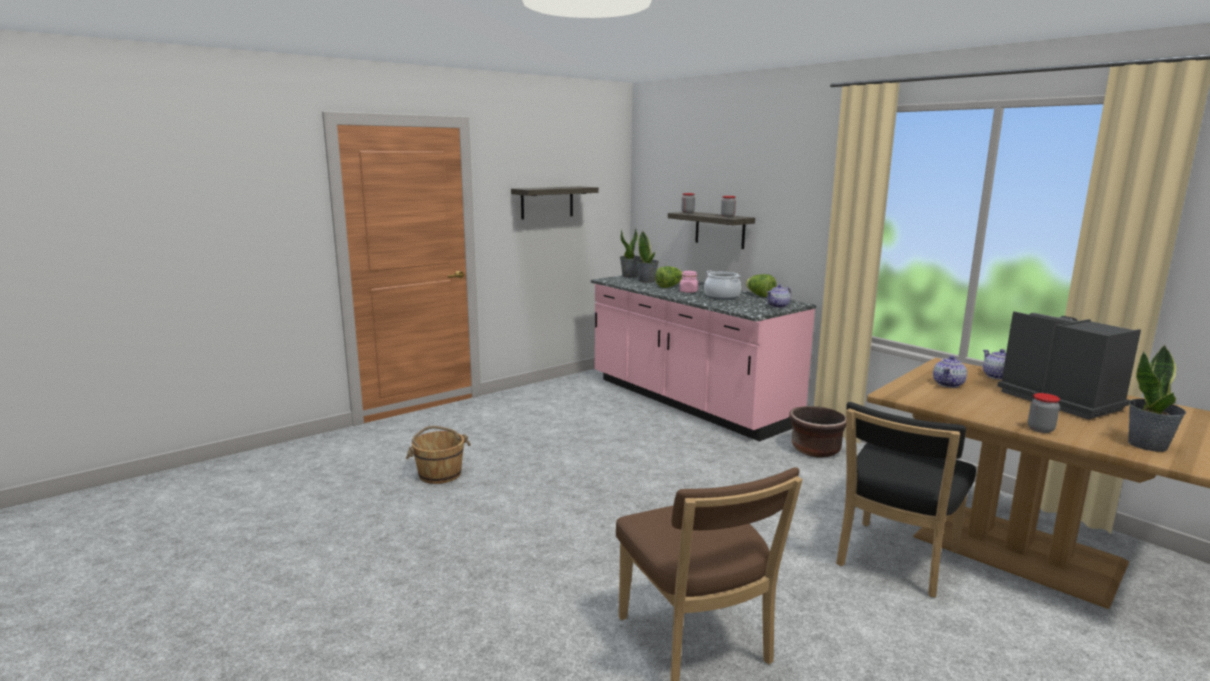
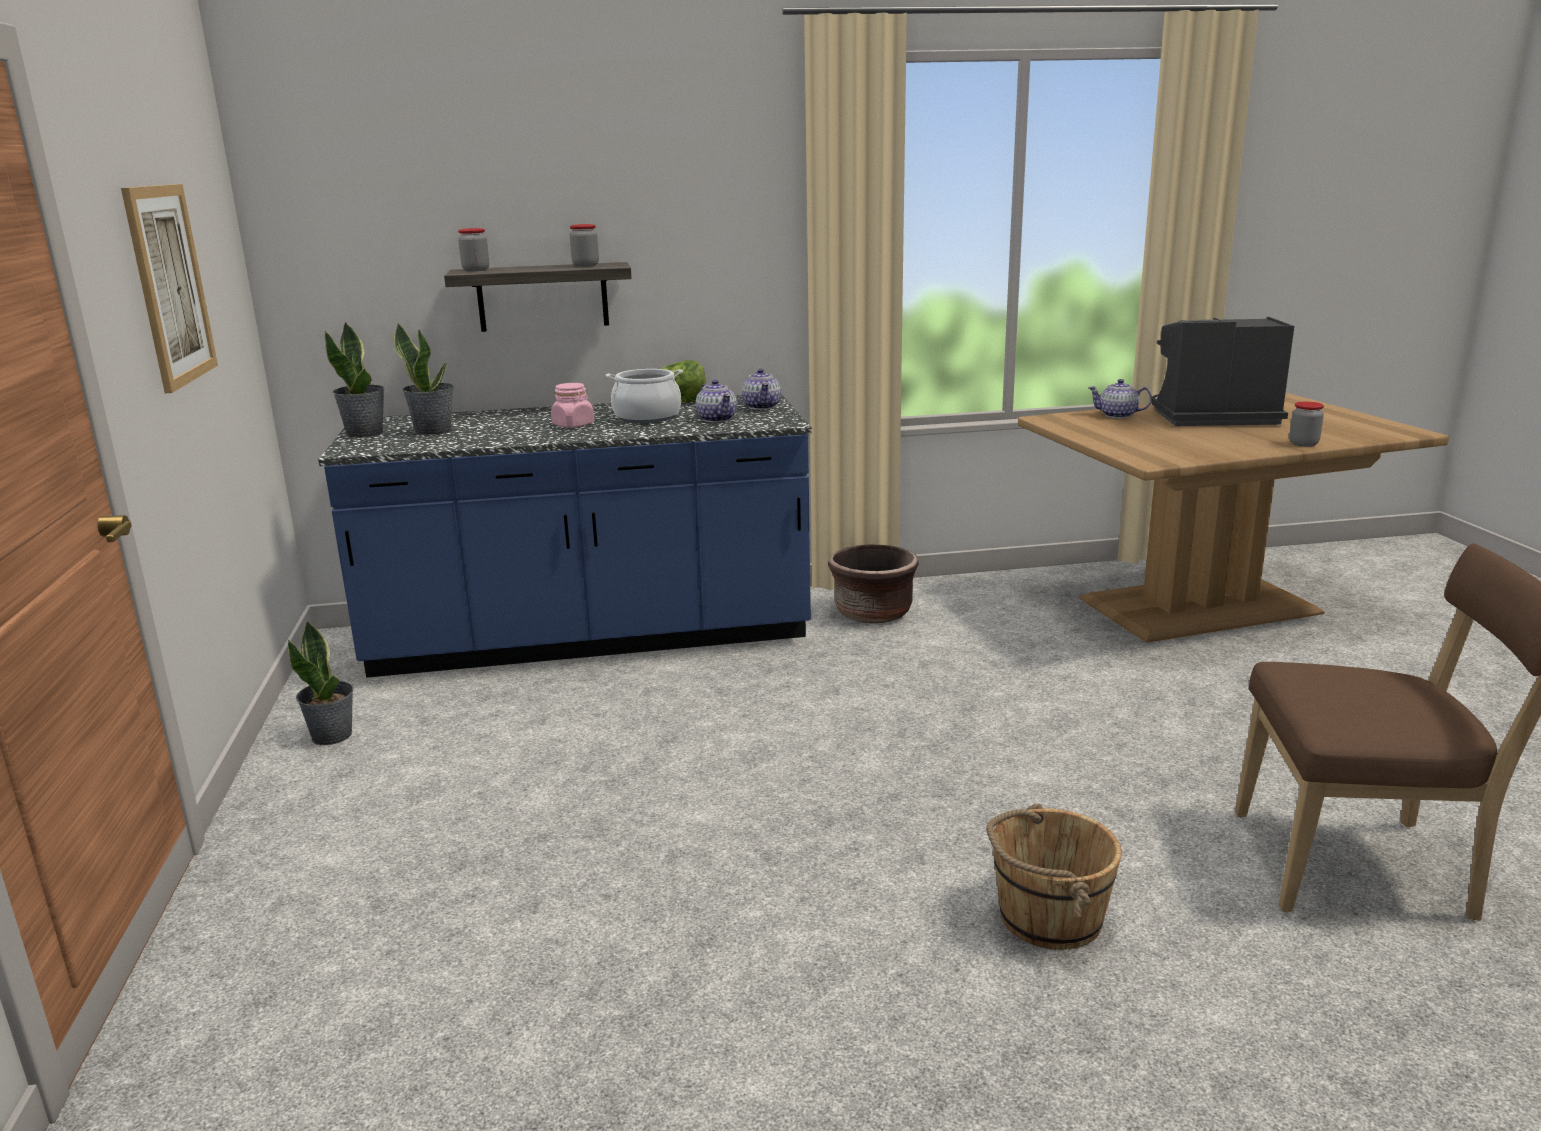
camera: 60 degrees left, 5 degrees up
(439, 474) = (591, 1002): brown bucket -> brown bucket (1047, 917)
(547, 202) = (170, 285): shelf -> picture
(669, 286) = (511, 428): lettuce -> none
(689, 401) = (591, 637): pink counter -> blue counter
(894, 561) = (1197, 672): black chair -> none
(948, 384) = (1131, 435): teapot -> teapot (717, 419)
(1148, 445) = (1358, 428): potted plant -> potted plant (333, 735)

